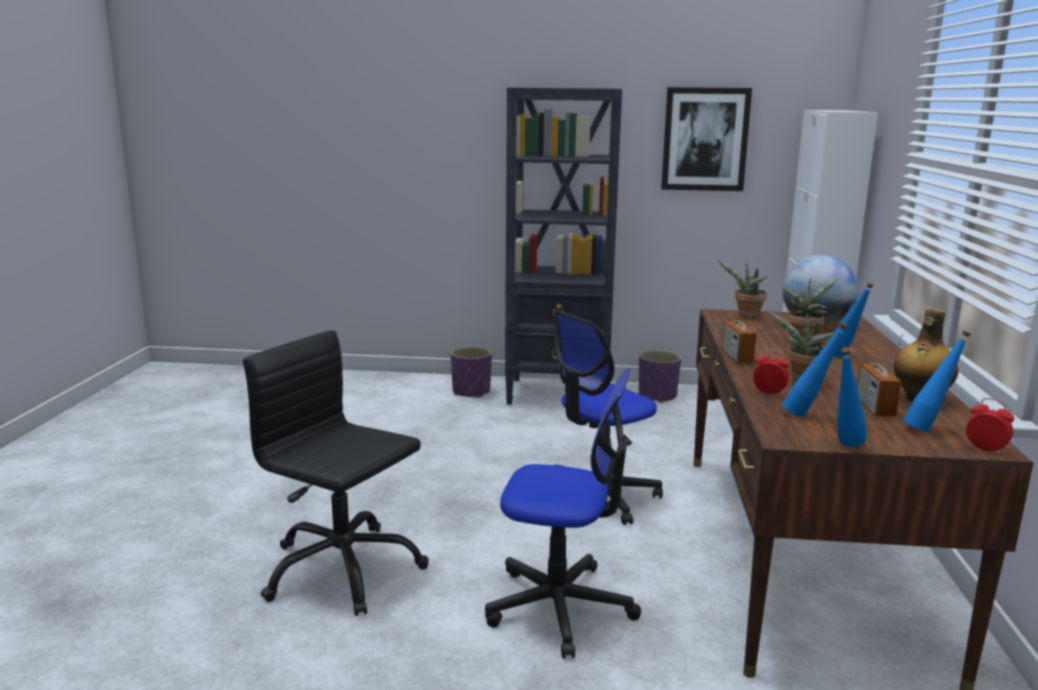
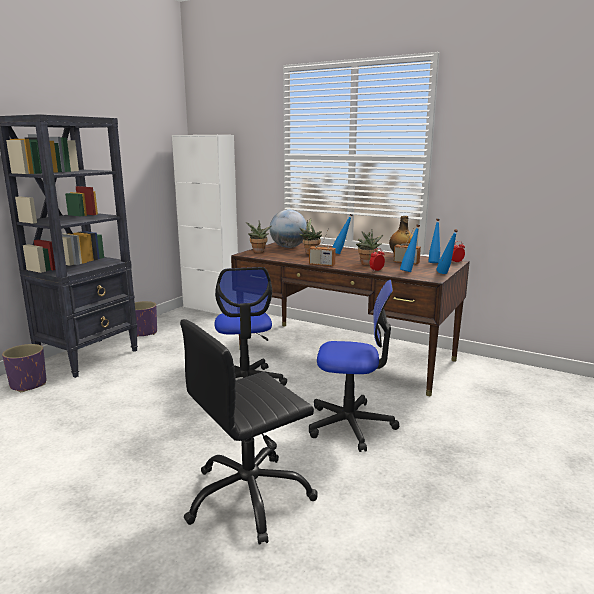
camera: 65 degrees left, 0 degrees up
(560, 607) = (351, 425): office chair -> office chair turned 60 degrees clockwise
(705, 139) = (125, 155): picture -> none

